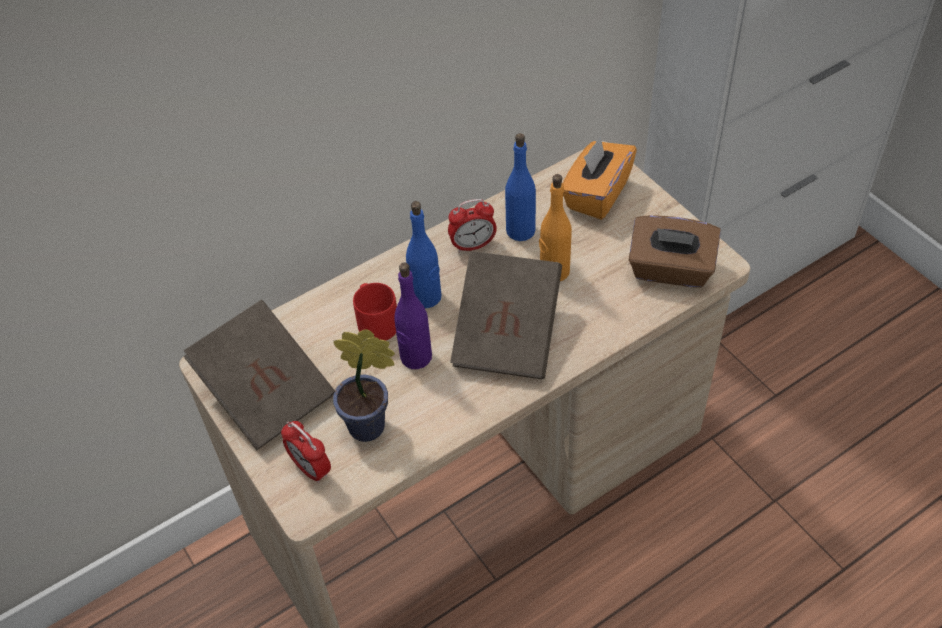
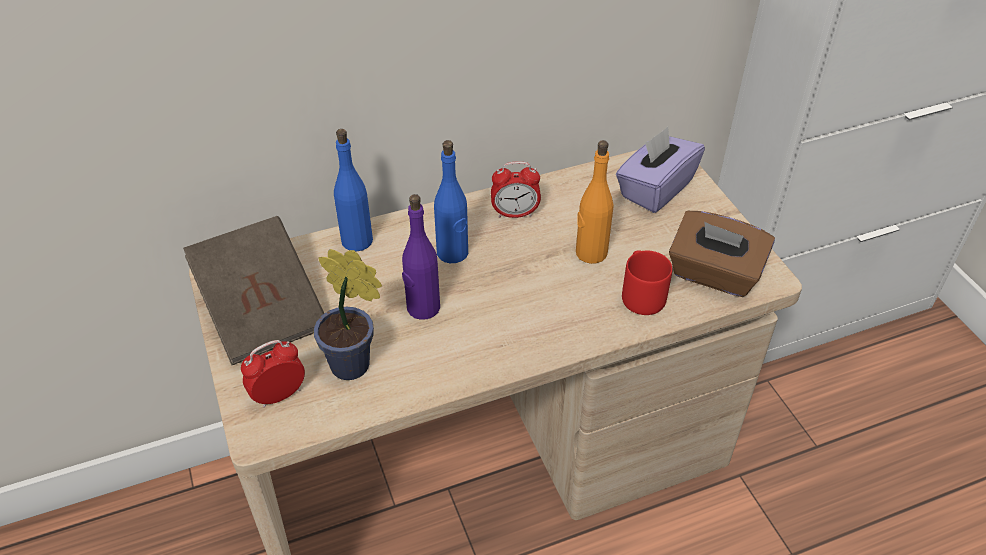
camera: 10 degrees right, 5 degrees down
(311, 469) = (279, 395): alarm clock -> alarm clock turned 90 degrees clockwise
(376, 322) = (394, 267): red mug -> red mug (641, 295)
(507, 334) = (524, 304): brown book -> none
(520, 230) = (567, 208): blue bottle -> blue bottle (357, 240)
(596, 194) = (655, 189): orange tissue box -> purple tissue box

